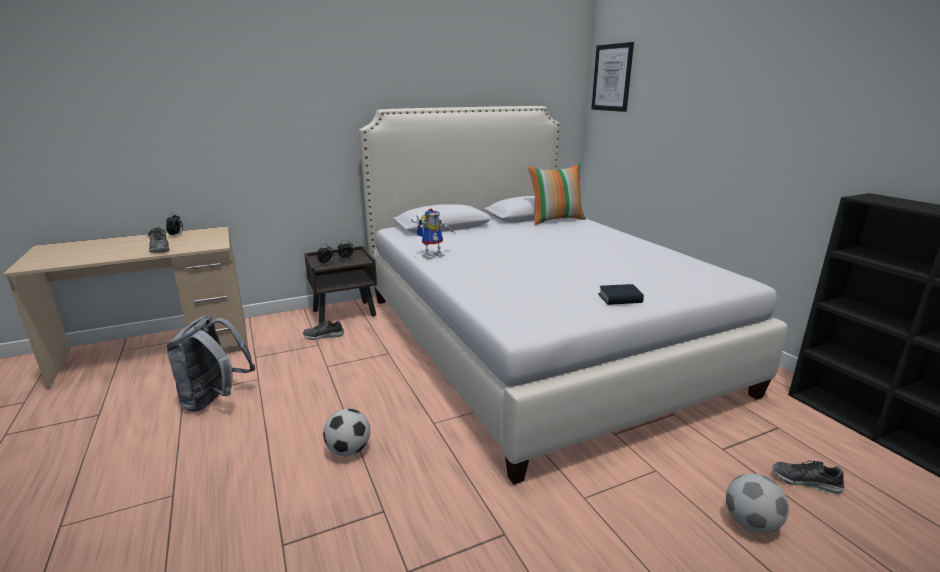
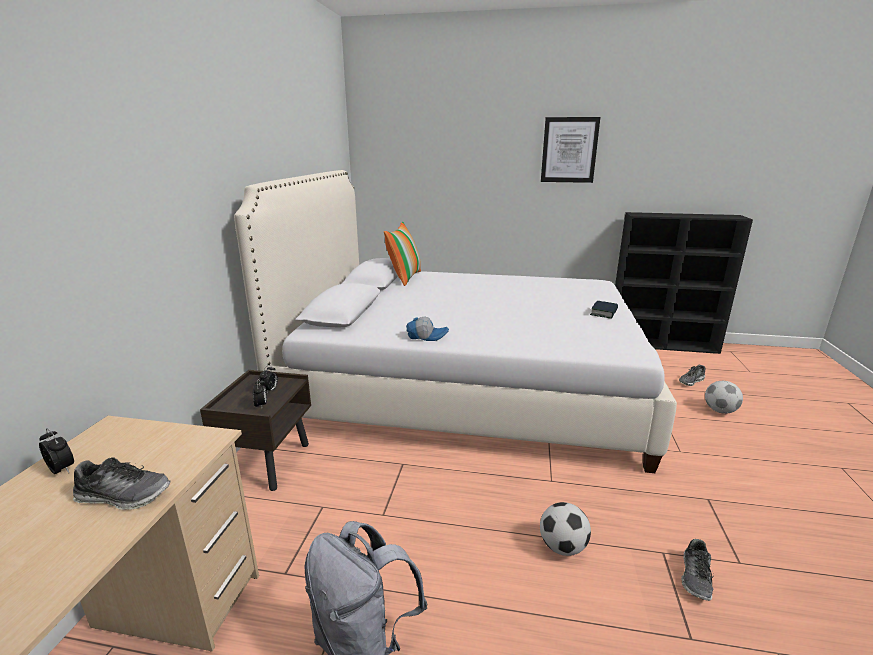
camera: 55 degrees left, 0 degrees up
(324, 336) = (306, 496): shoe -> shoe (696, 577)
(433, 255) = (427, 336): toy robot -> cap
(612, 77) = (382, 140): picture -> picture (569, 150)

